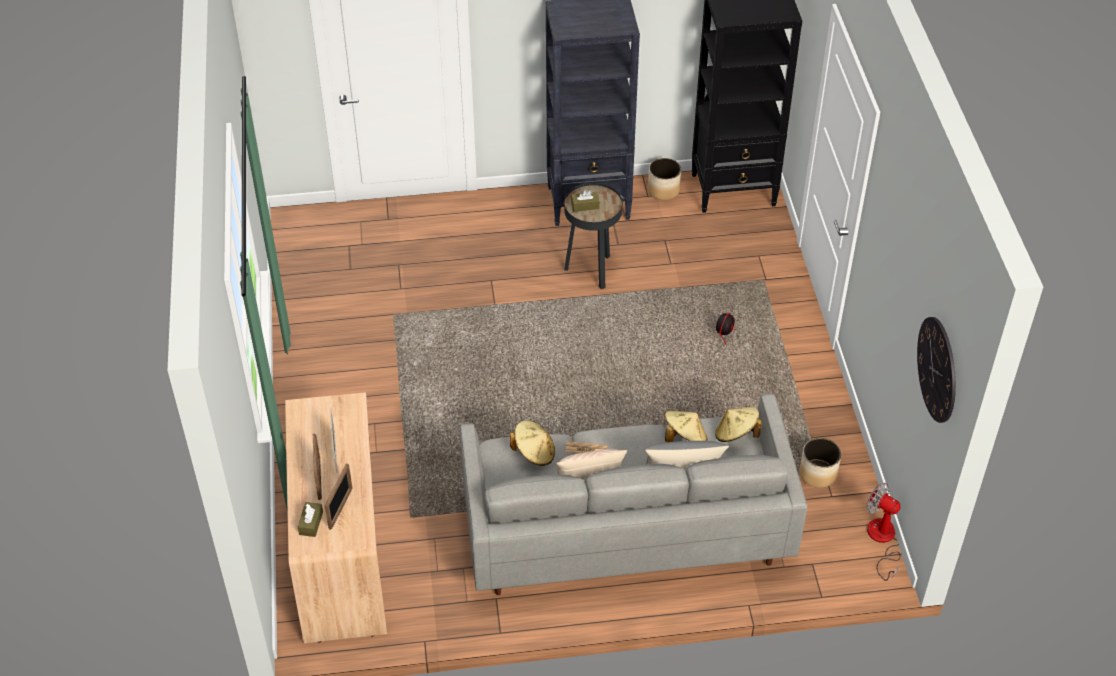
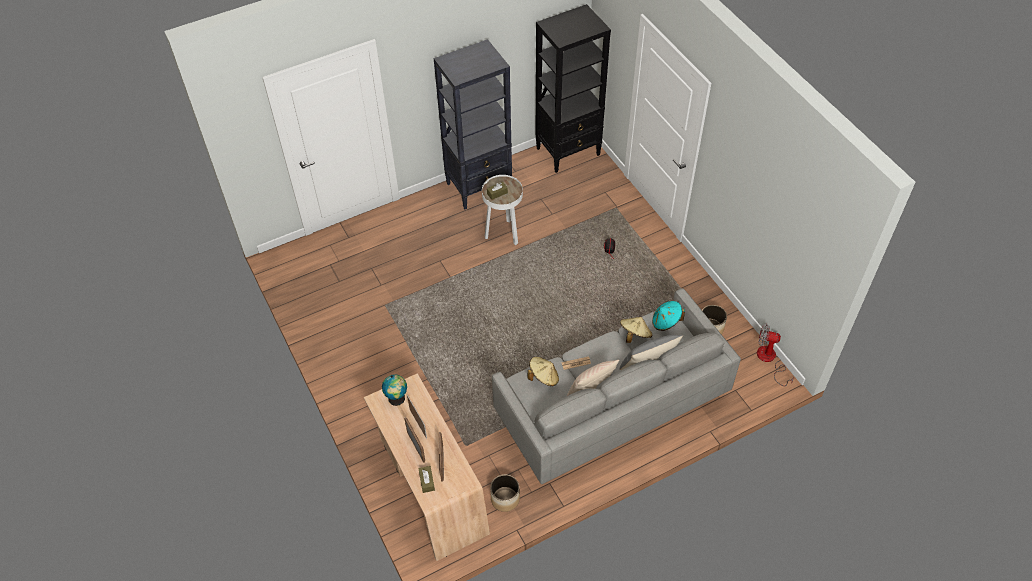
camera: 20 degrees left, 5 degrees up
(324, 415) = (397, 399): none -> globe
(592, 271) = (503, 234): black side table -> white side table
(663, 190) = (523, 164): planter -> planter (505, 499)
(736, 434) = (666, 322): beige hat -> turquoise hat
(937, 369) = (811, 247): wall clock -> none

